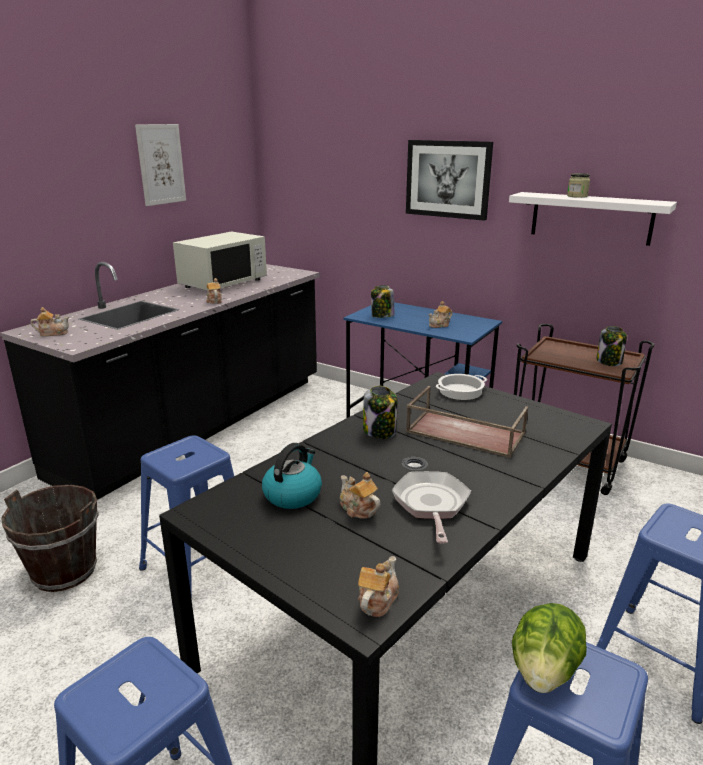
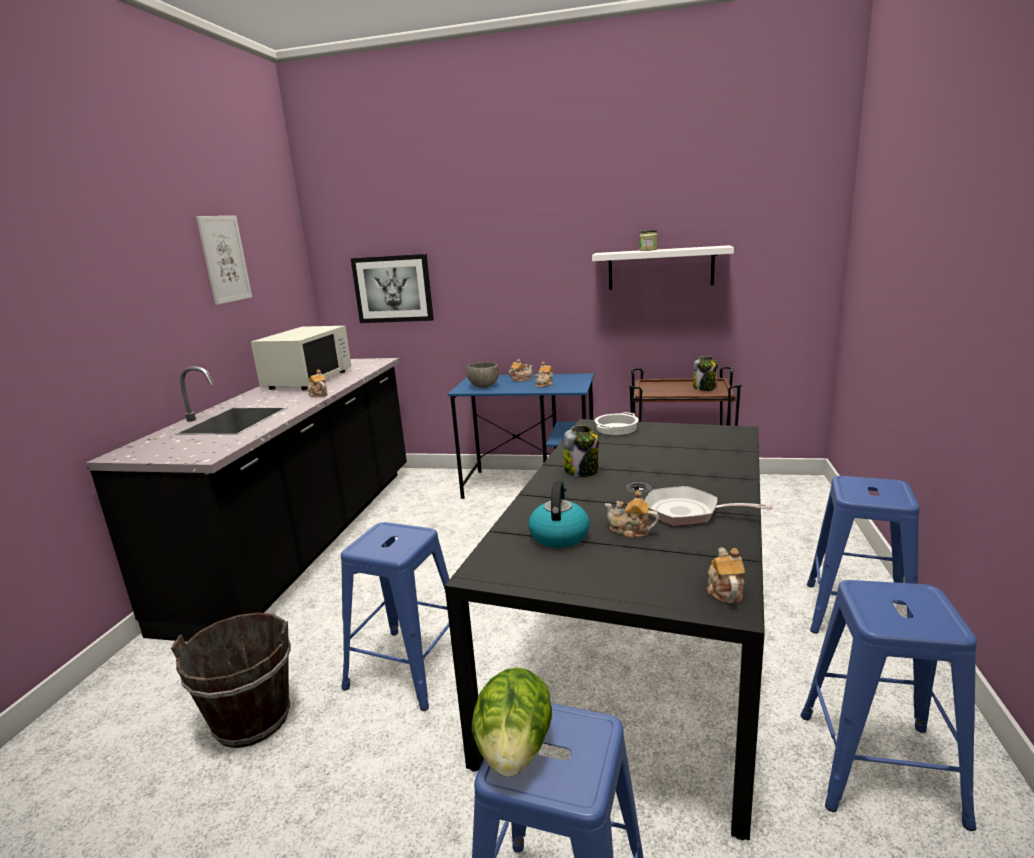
camera: 20 degrees left, 5 degrees down
(53, 333) = (160, 451): teapot -> teapot (521, 379)
(382, 316) = (483, 386): jar -> grey bowl
(431, 505) = (688, 512): frying pan -> frying pan turned 45 degrees counterclockwise
(448, 179) = (522, 249): picture -> picture (393, 289)
(463, 433) = (653, 457): brown tray -> none
(544, 671) = (873, 610): lettuce -> lettuce (514, 750)

